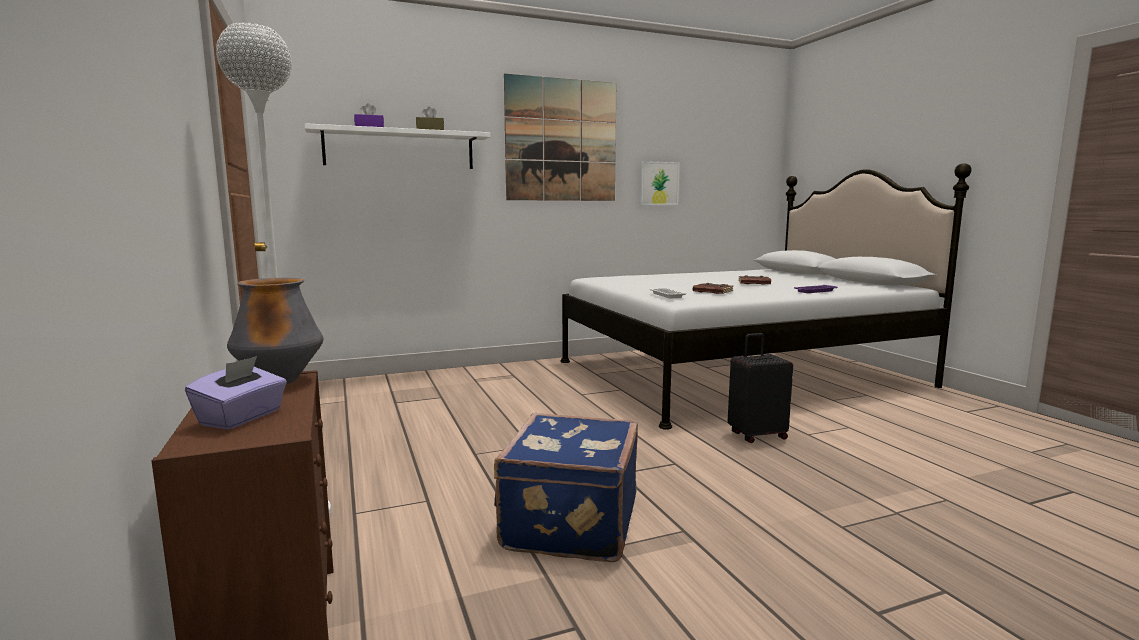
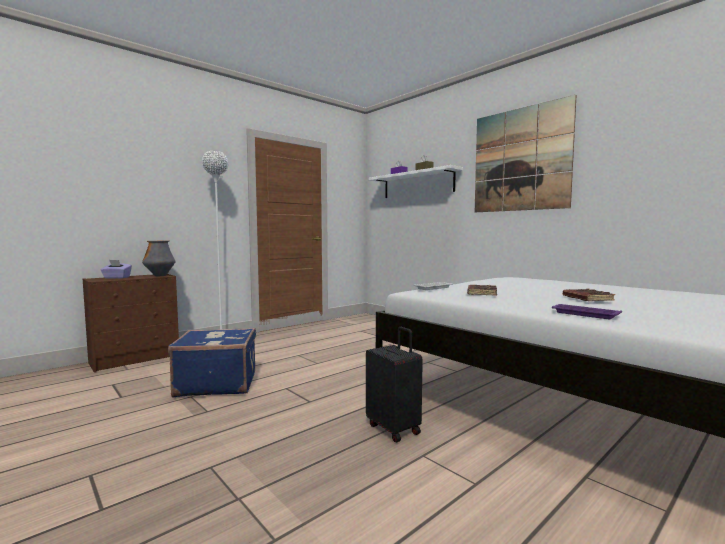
camera: 70 degrees right, 5 degrees down
(659, 183) = (631, 186): picture -> none

